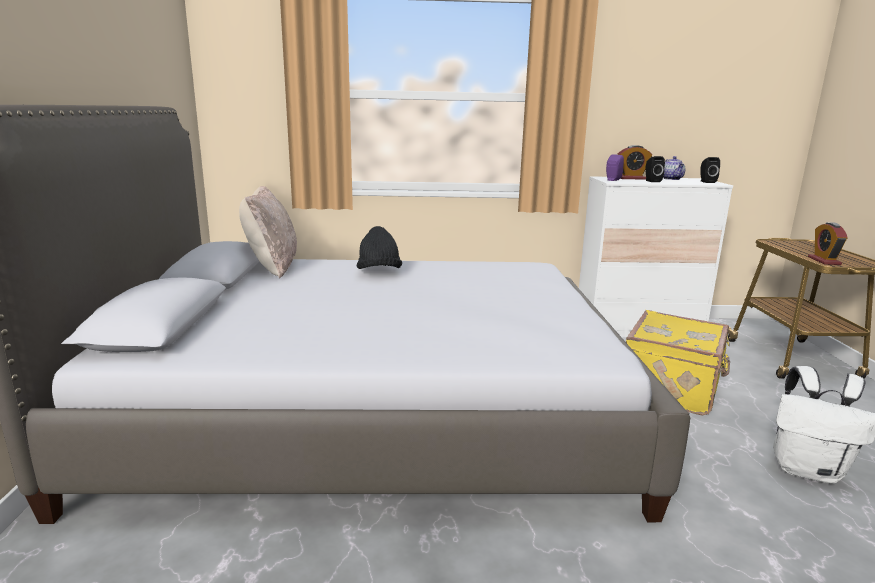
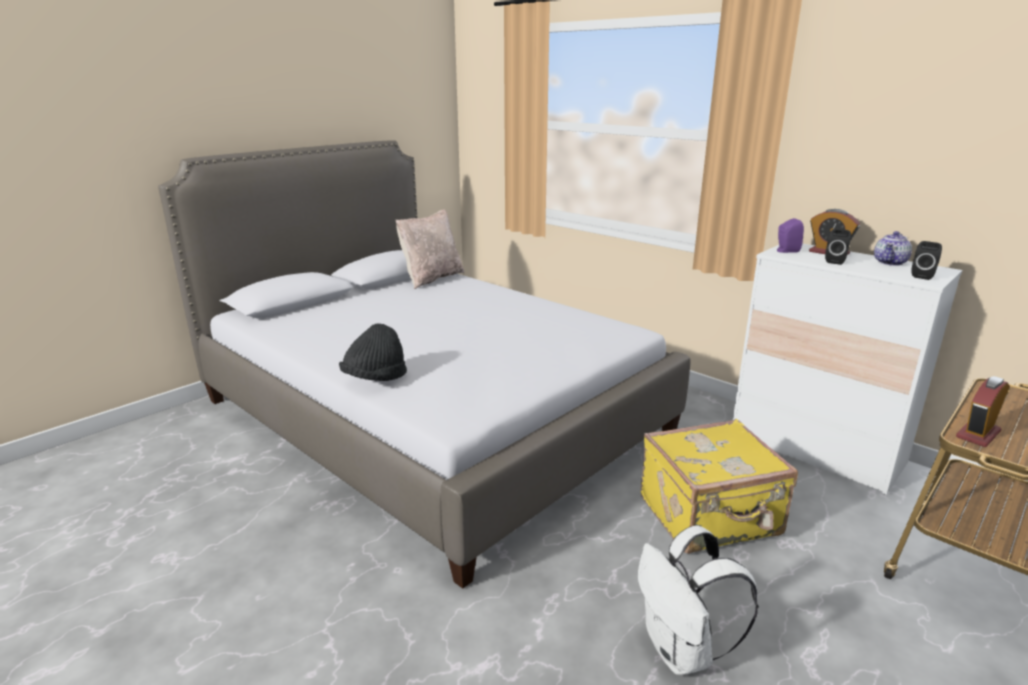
camera: 45 degrees right, 5 degrees up
(379, 273) = (483, 302): black hat -> black hat (375, 379)

